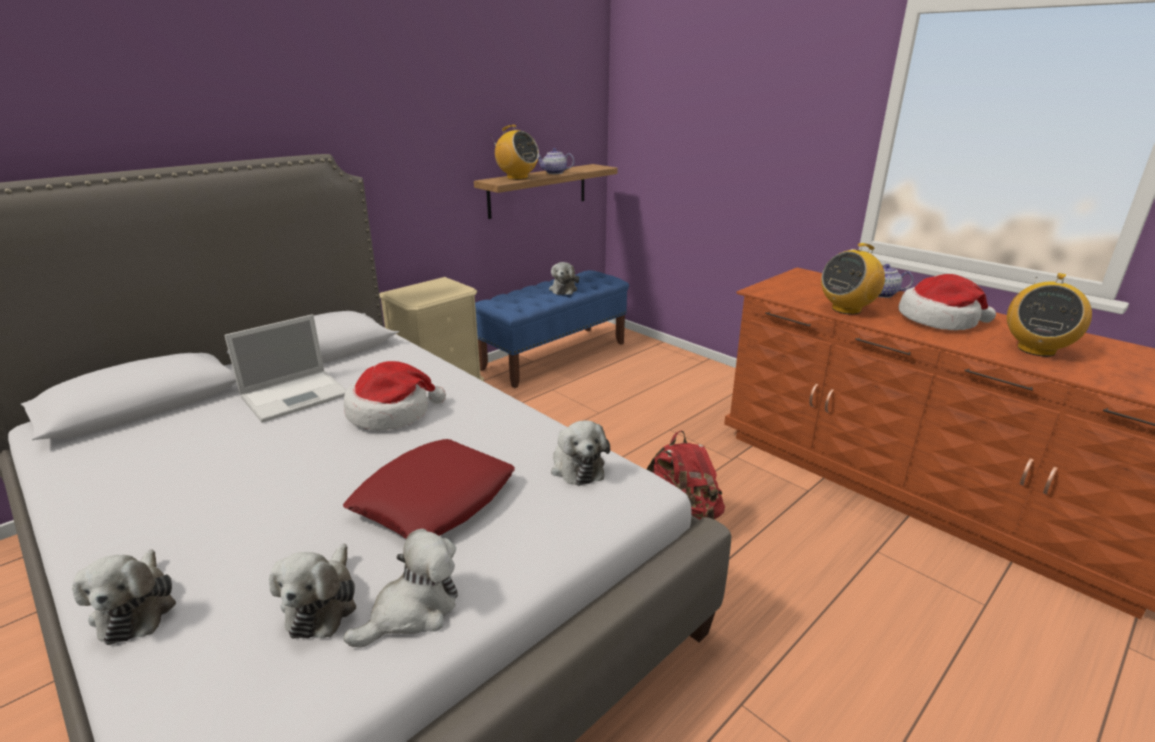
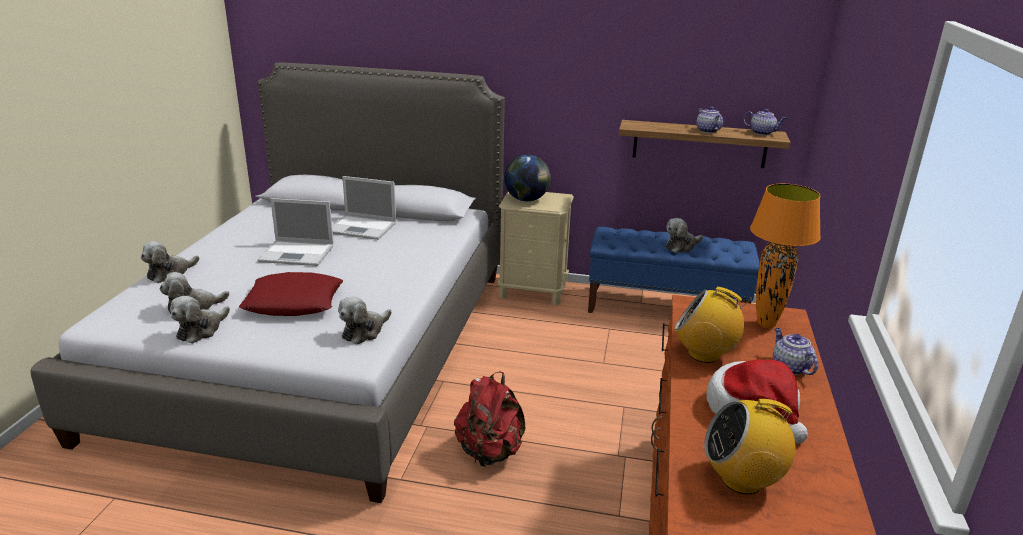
camera: 55 degrees right, 0 degrees up
(291, 458) = (298, 253): none -> laptop
(391, 412) = (370, 258): hat -> none
(413, 611) = (201, 330): plush toy -> plush toy turned 105 degrees clockwise
(421, 294) = (527, 199): none -> globe
(517, 178) = (659, 126): radio -> none
(586, 167) = (762, 133): none -> teapot
(812, 281) = (766, 324): none -> orange table lamp

